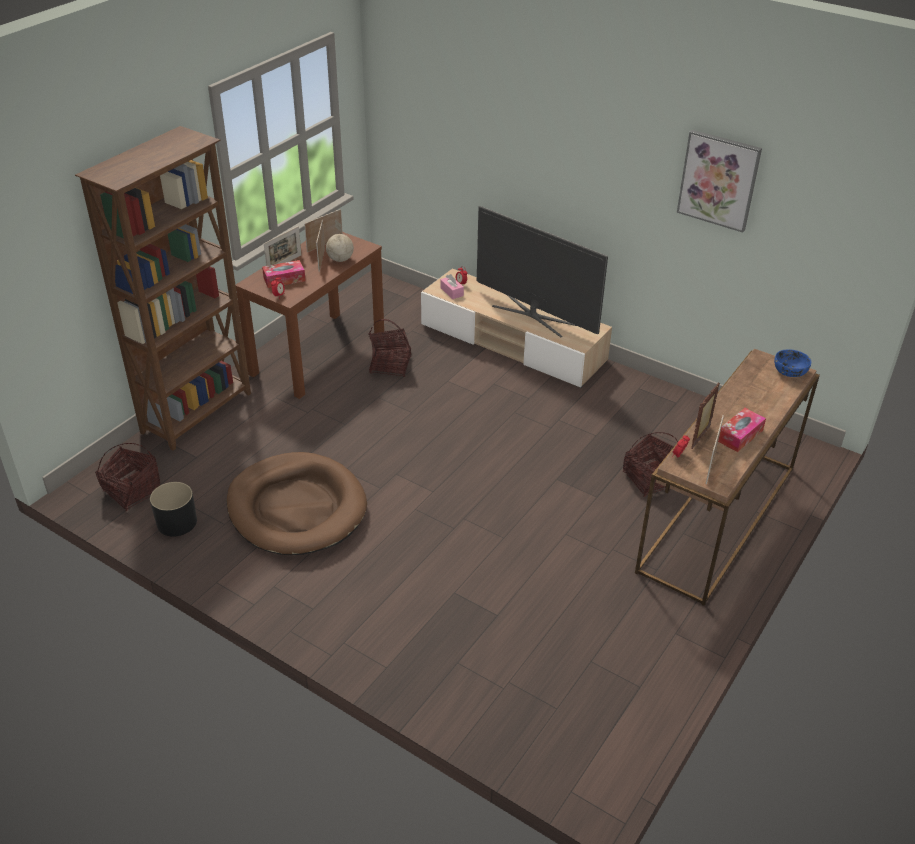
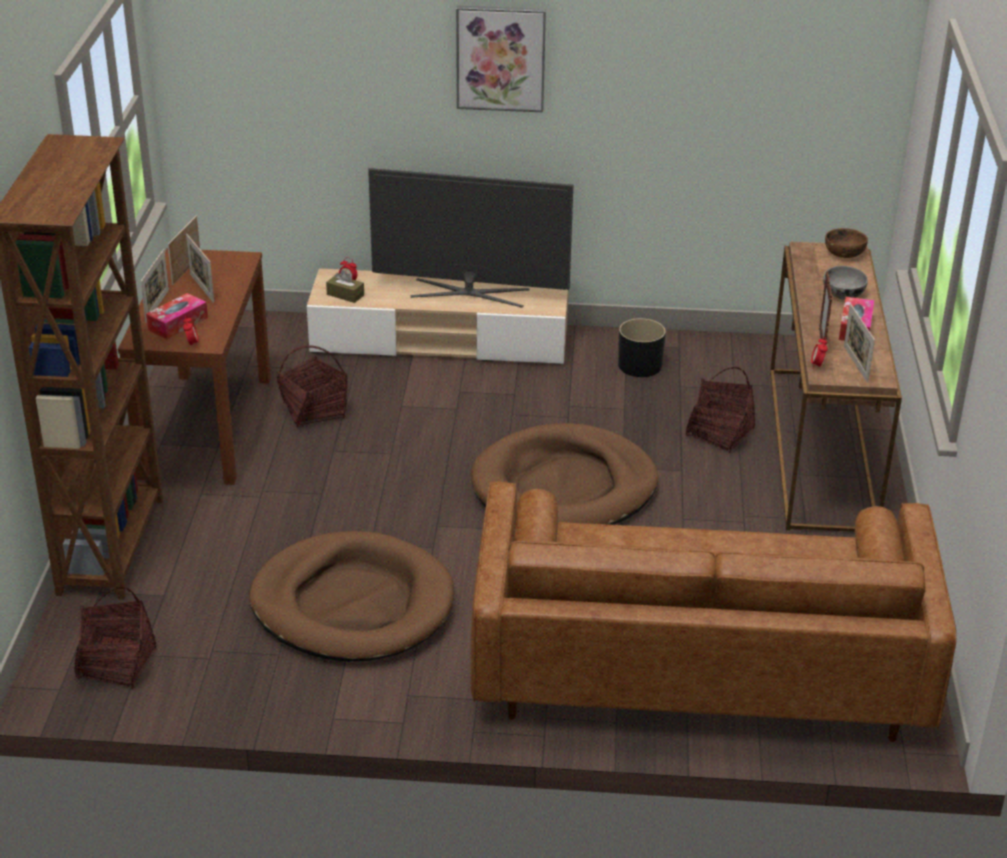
camera: 30 degrees left, 5 degrees down
(177, 522) = (214, 675): black planter -> black planter (639, 365)
(340, 259) = (226, 281): globe -> none
(452, 292) = (345, 295): pink tissue box -> brown tissue box
(478, 652) = (699, 667): none -> brown sofa
(503, 478) = (564, 487): none -> brown dog bed
(718, 180) = (690, 59): picture -> picture (500, 58)
(756, 404) = (843, 294): none -> grey bowl
(790, 371) = (844, 253): blue bowl -> brown bowl

